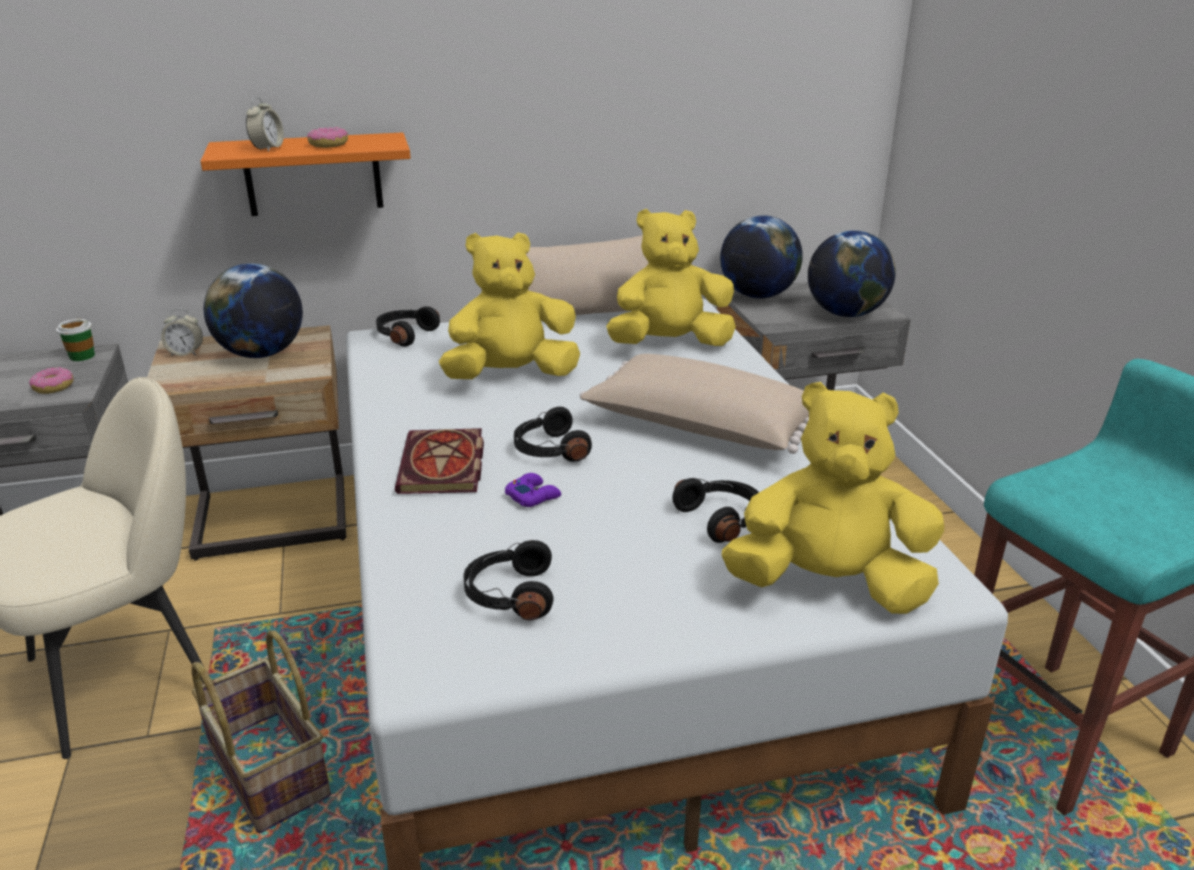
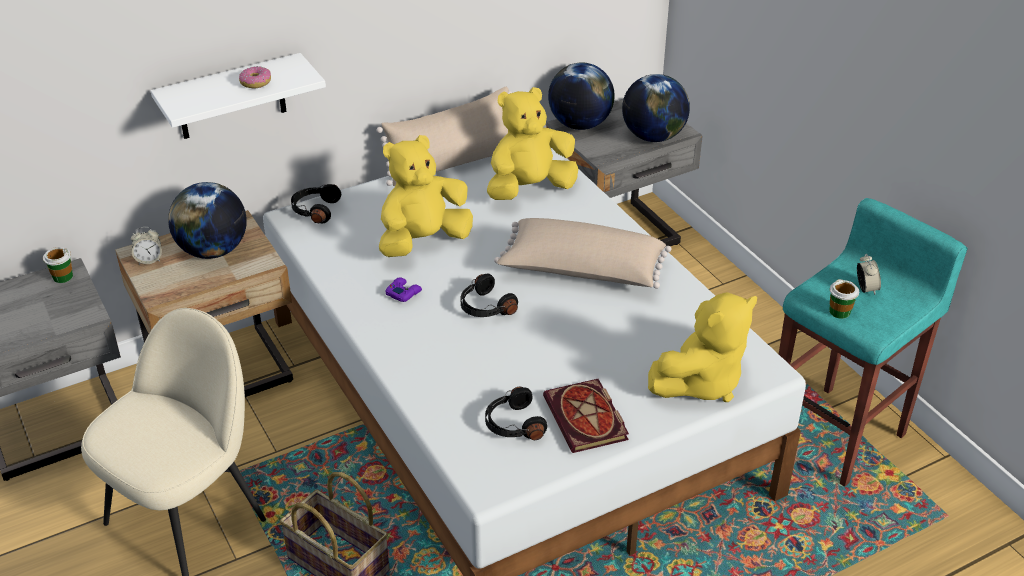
camera: 15 degrees left, 10 degrees up
(53, 387) = (67, 312): donut -> none
(268, 149) = (211, 95): alarm clock -> alarm clock (865, 289)
(313, 174) = (231, 97): orange shelf -> white shelf
(444, 467) = (419, 335): book -> book (588, 420)
(533, 496) = (492, 348): purple game controller -> purple game controller (403, 293)
(722, 519) = (622, 345): black headphones -> none
(828, 585) = (701, 382): yellow plush toy -> yellow plush toy turned 150 degrees clockwise
(1079, 514) = (839, 312): none -> cup

